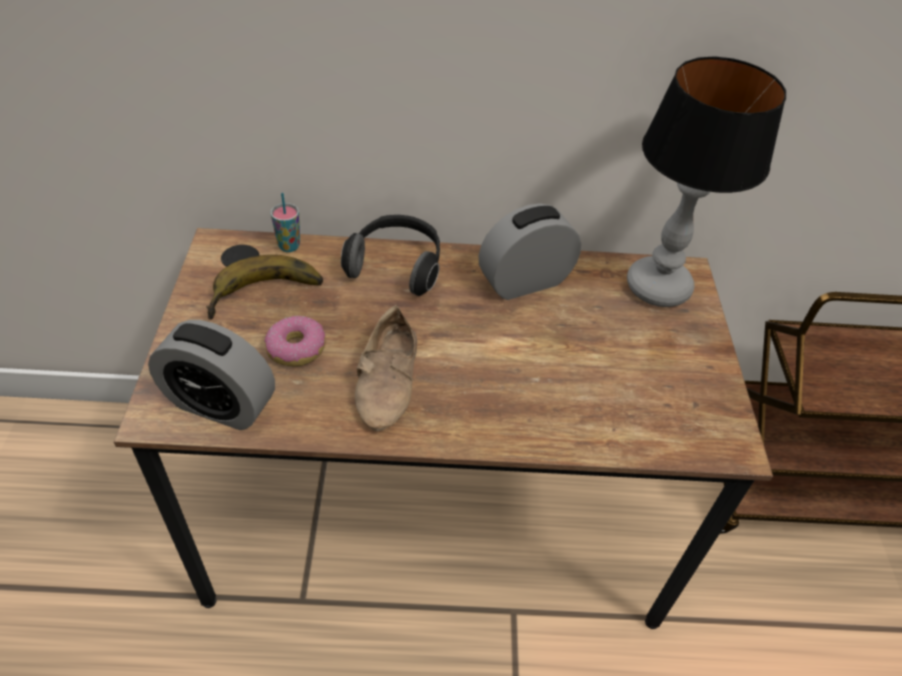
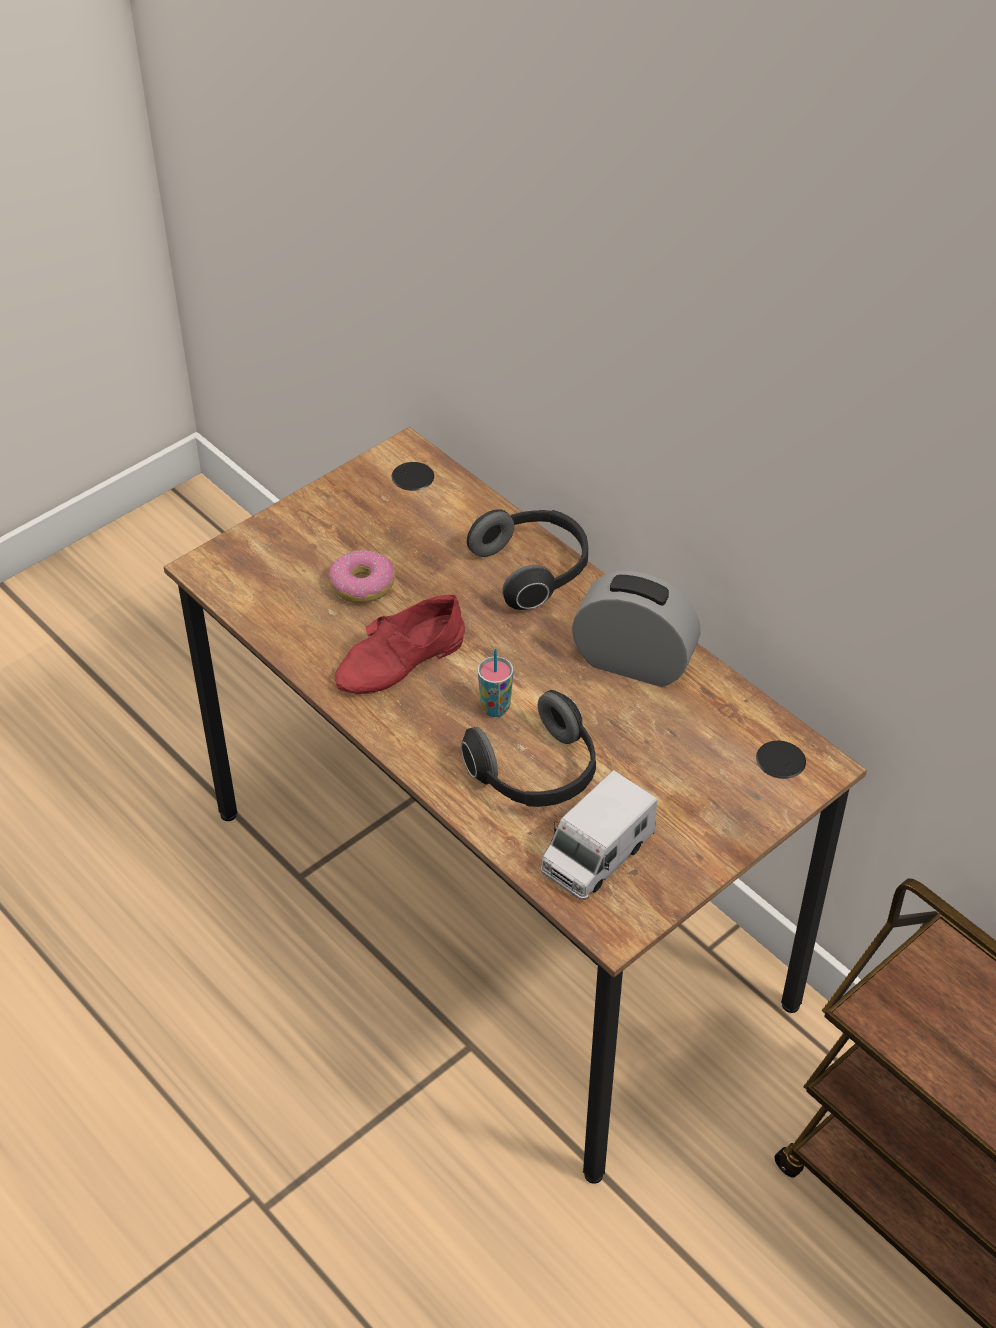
camera: 50 degrees right, 0 degrees up
(220, 404) = (258, 590): alarm clock -> none
(267, 297) = (390, 526): banana -> none
(289, 246) = (463, 492): cup -> cup (495, 708)
(391, 380) = (402, 661): beige shoe -> red shoe
(567, 389) = (536, 774): none -> headphones
(658, 286) = (763, 756): table lamp -> none
(665, 411) = (597, 855): none -> toy truck

